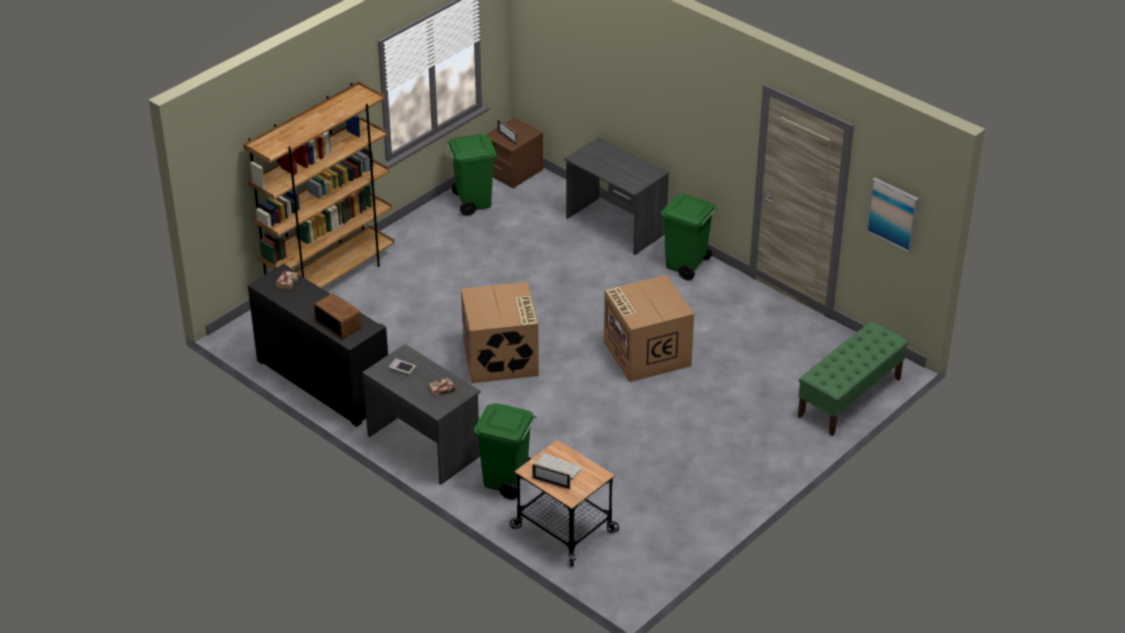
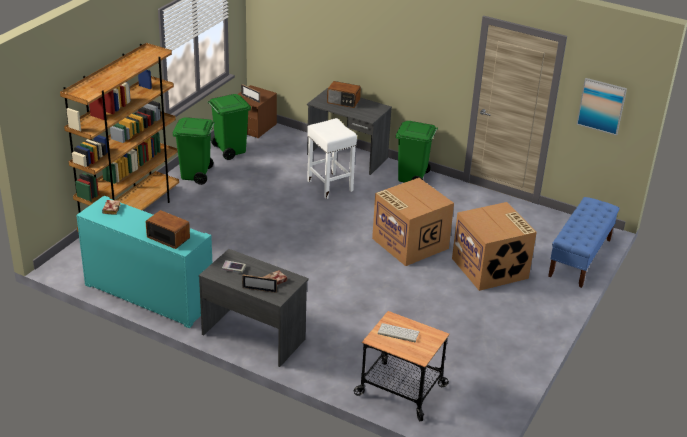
camera: 15 degrees left, 5 degrees down
(323, 382) = (149, 295): black cabinet -> turquoise cabinet
(501, 358) = (294, 260): cardboard box -> cardboard box (491, 268)
(506, 481) = (335, 356): green trash can -> green trash can (196, 175)
(551, 483) = (398, 347): picture frame -> picture frame (259, 290)
(578, 264) = (329, 185): none -> white stool
(610, 160) = (343, 102): none -> radio
(849, 398) = (580, 258): green bench -> blue bench

